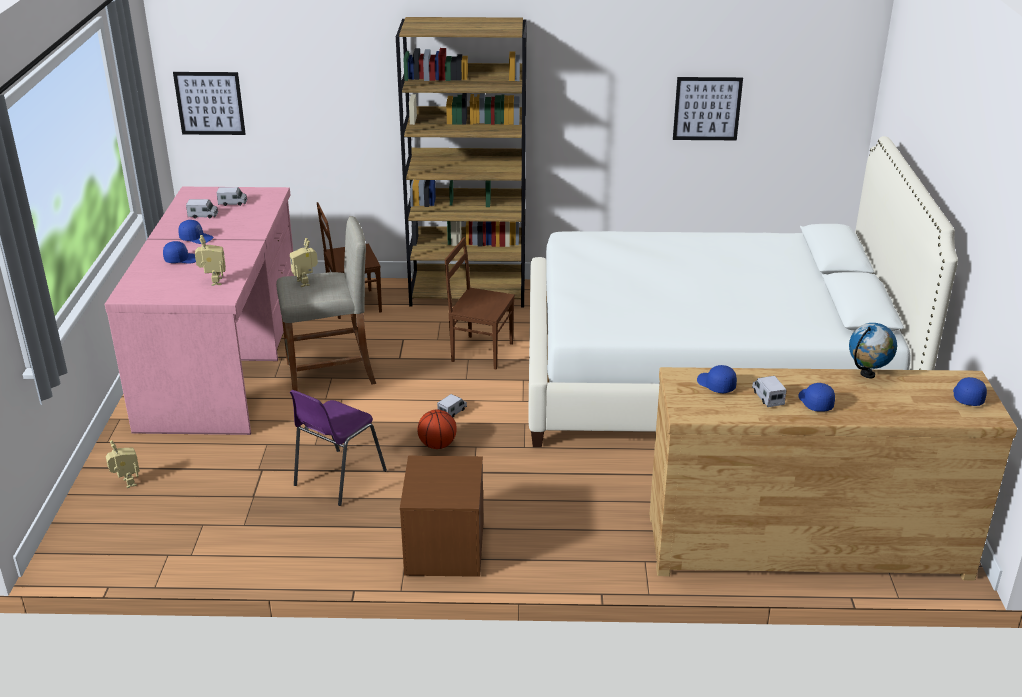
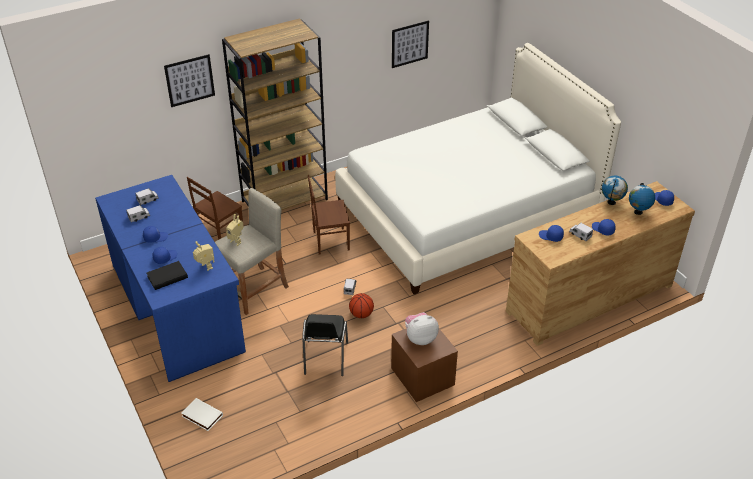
camera: 30 degrees left, 10 degrees up
(126, 483) = (201, 416): toy robot -> white book
(161, 277) = (167, 276): none -> black book
(209, 103) = (90, 130): picture -> picture (189, 80)
(225, 362) = (178, 308): pink desk -> blue desk
(337, 478) = (325, 359): purple chair -> black chair
(441, 474) = (420, 338): none -> plush toy
(903, 399) = (638, 212): none -> globe

